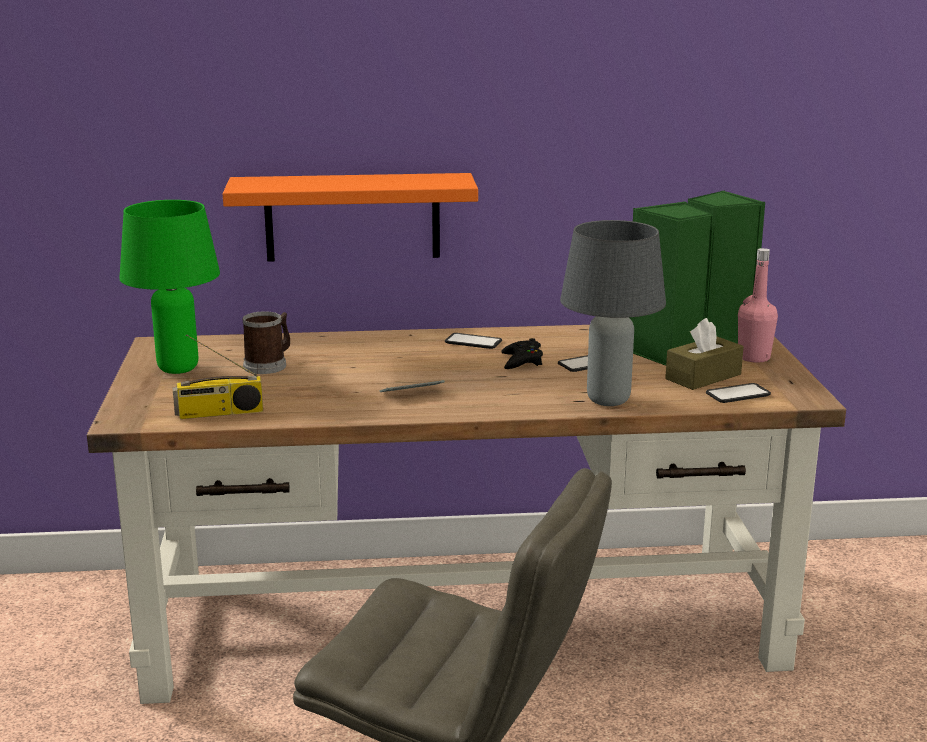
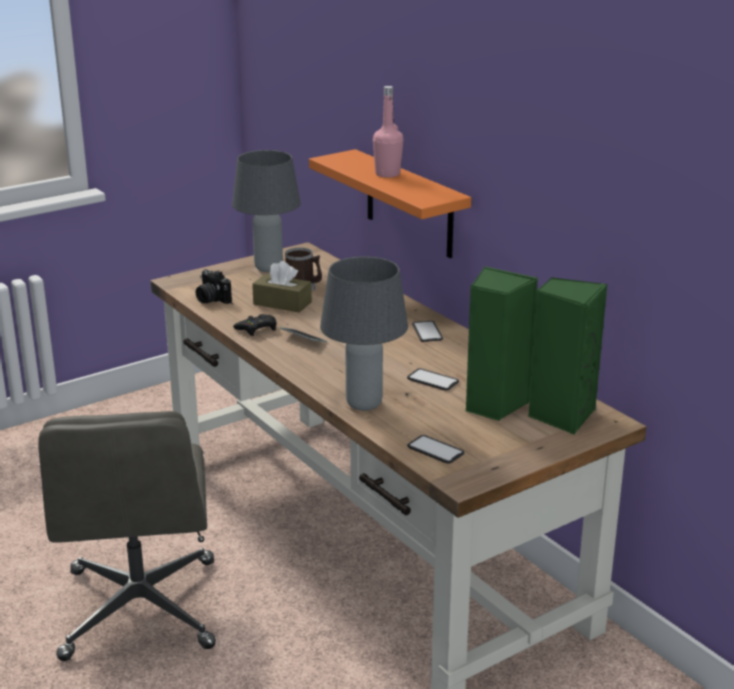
camera: 60 degrees right, 5 degrees up
(179, 368) = (268, 268): green table lamp -> grey table lamp
(219, 413) = (211, 299): radio -> camera
(522, 361) = (409, 357): black game controller -> black game controller (257, 329)
(703, 377) = (459, 429): brown tissue box -> brown tissue box (282, 303)
(754, 357) = (535, 441): pink bottle -> pink bottle (387, 174)

